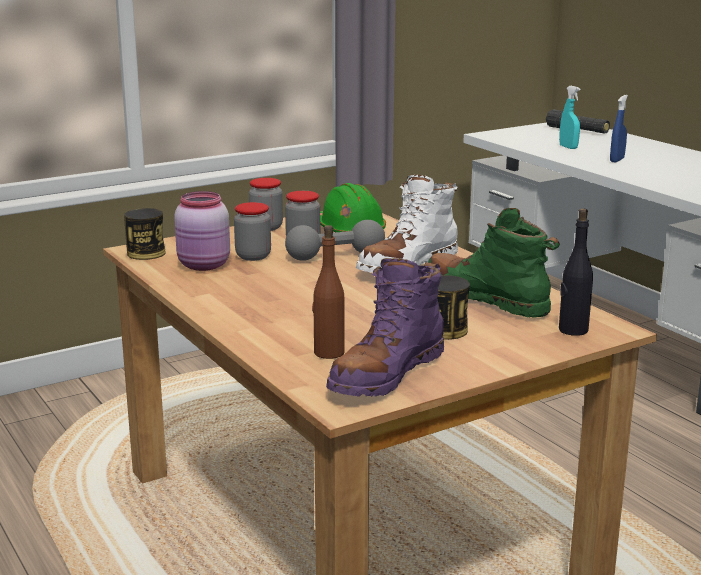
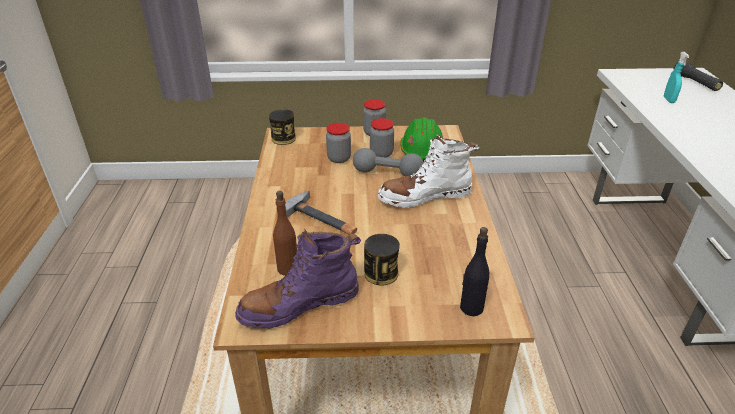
camera: 30 degrees right, 15 degrees up
(204, 265) = (303, 159): pink jar -> none
(310, 306) = (322, 218): none -> hammer
(486, 299) = (442, 250): green boot -> none
(617, 160) = (697, 123): blue spray bottle -> none

